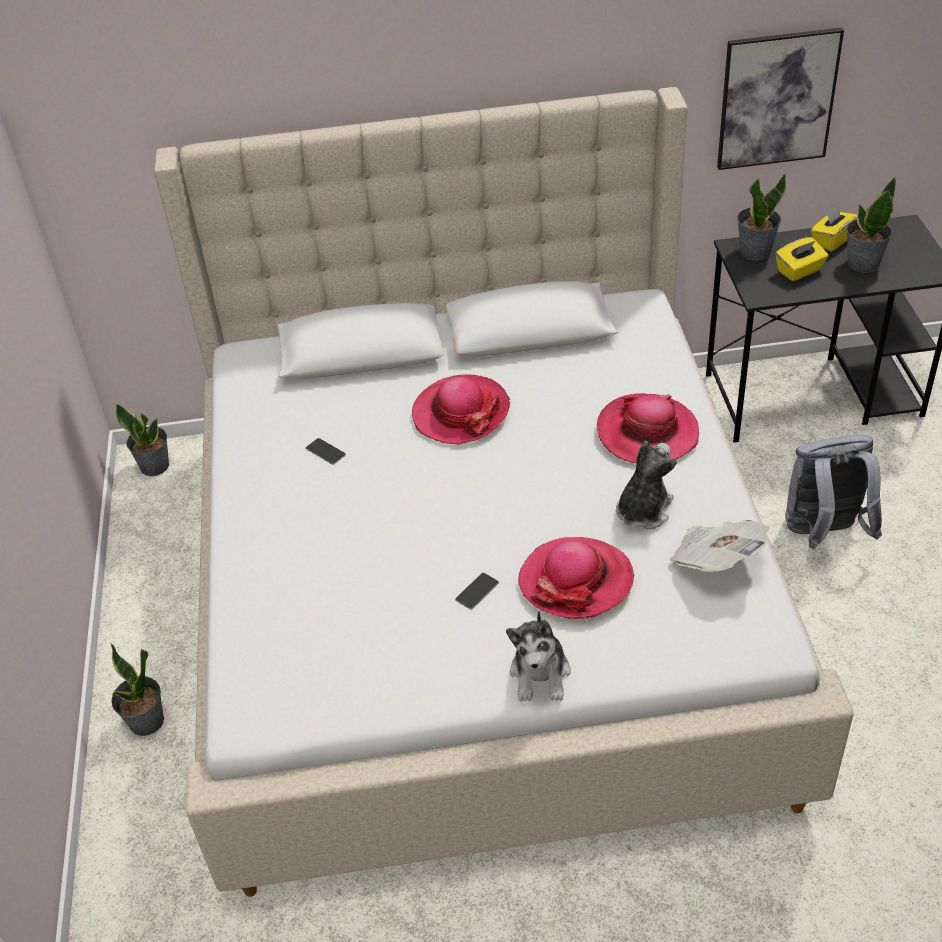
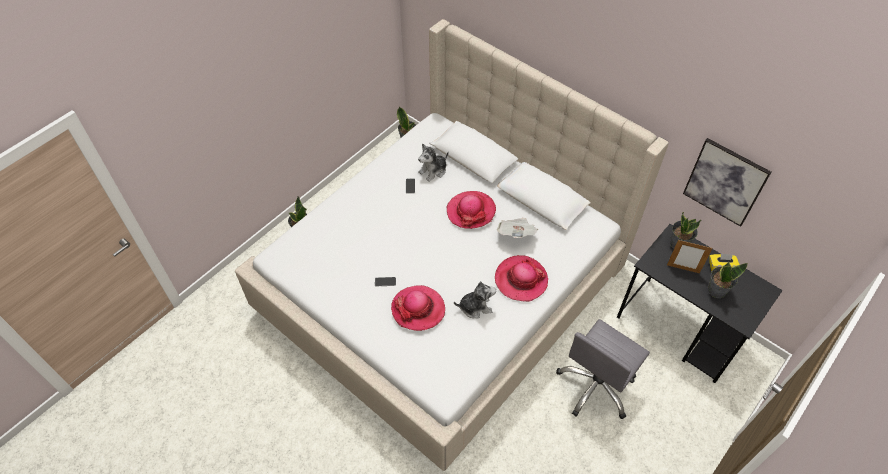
camera: 45 degrees right, 10 degrees up
(540, 673) = (364, 328): plush toy -> plush toy (433, 171)
(716, 560) = (471, 349): newspaper -> newspaper (516, 234)
(799, 271) = (683, 269): yellow tissue box -> picture frame
(824, 533) = (596, 386): grey backpack -> grey office chair

